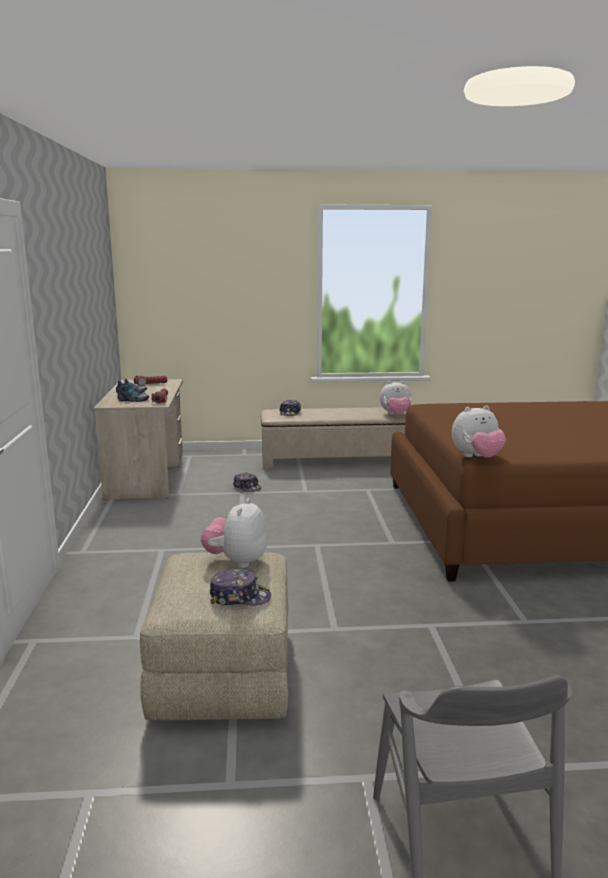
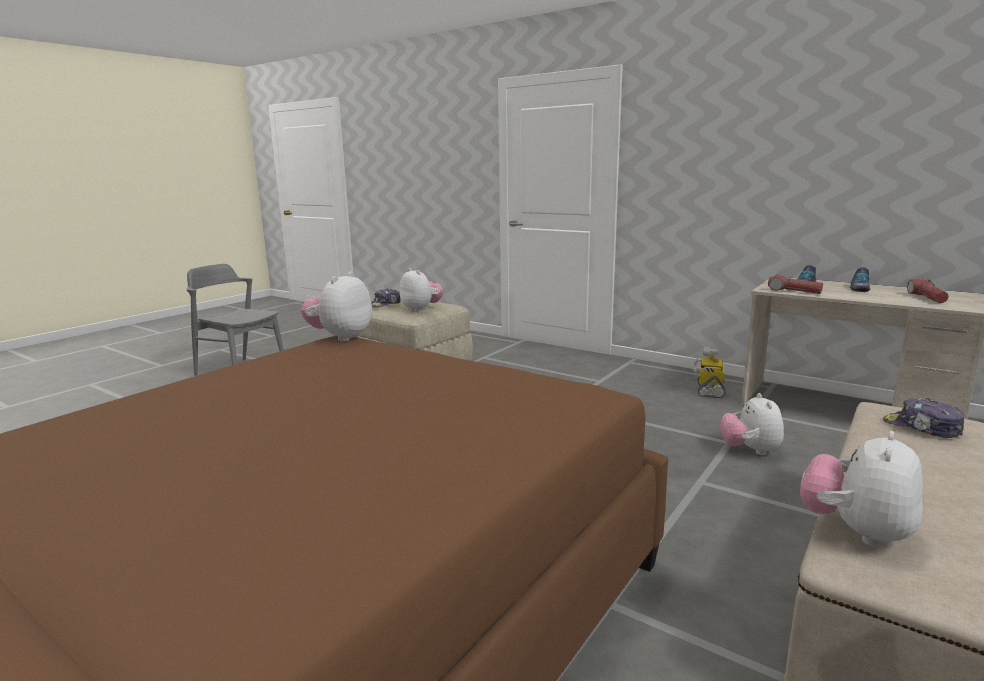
camera: 130 degrees right, 0 degrees up
(142, 510) = (709, 390): none -> toy robot
(247, 487) = (750, 450): cap -> plush toy

